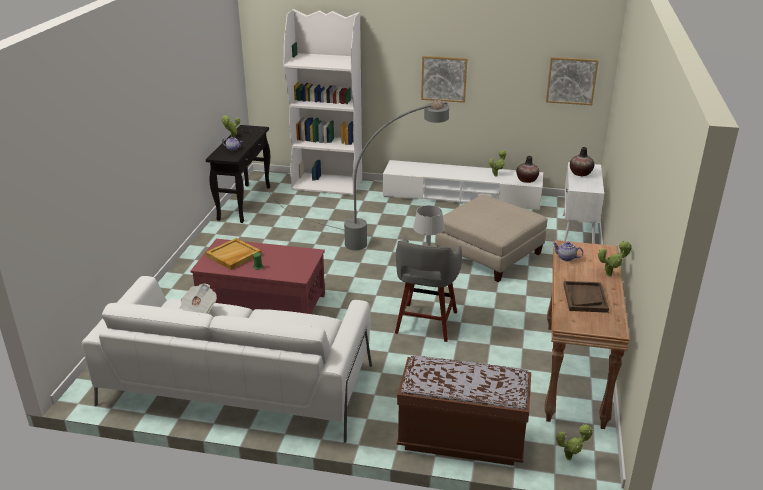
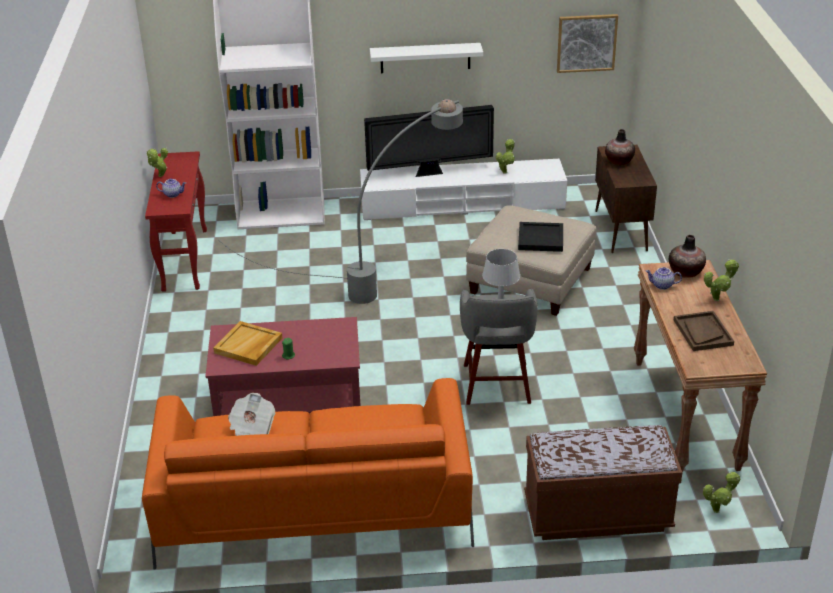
camera: 15 degrees left, 5 degrees up
(238, 384) = (314, 506): white sofa -> orange sofa
(244, 203) = (184, 259): black console table -> red console table
(439, 169) = (430, 173): none -> television
(444, 78) = (425, 58): picture -> white shelf
(496, 219) = (541, 238): none -> black tray
(526, 180) = (544, 173): vase -> vase (685, 272)
(577, 231) = (621, 231): white cabinet -> brown cabinet

